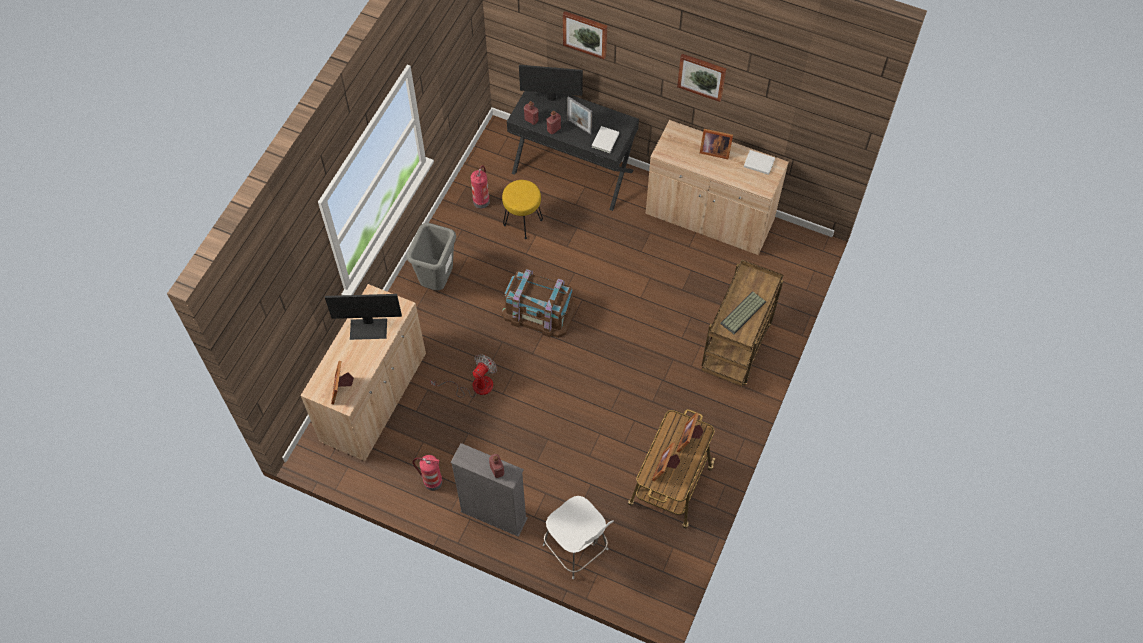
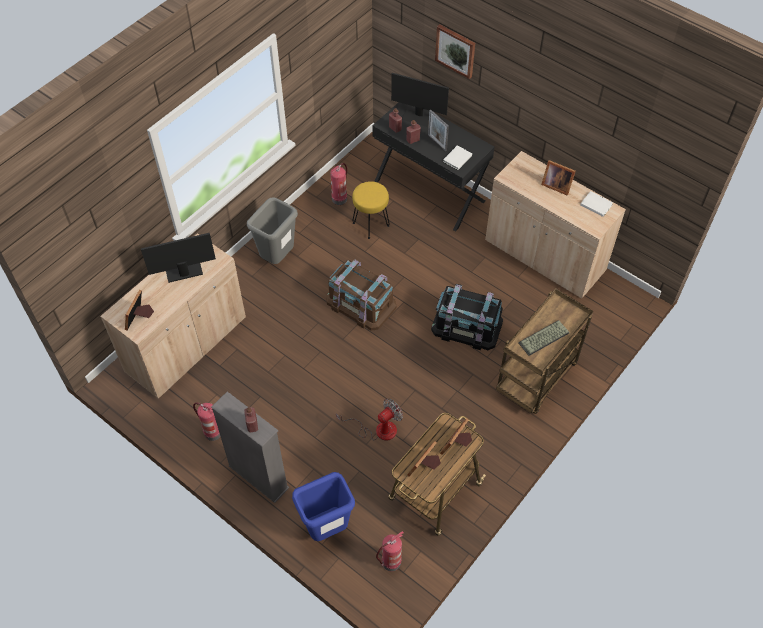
camera: 15 degrees right, 5 degrees down
(368, 328) = (183, 271): monitor -> monitor turned 150 degrees clockwise
(474, 386) = (280, 355): fan -> fan (378, 429)
(577, 549) = (326, 529): white chair -> blue trash can
(648, 565) = (390, 562): none -> fire extinguisher
(652, 310) = (466, 326): none -> black storage box
(702, 76) = (555, 106): picture -> none

